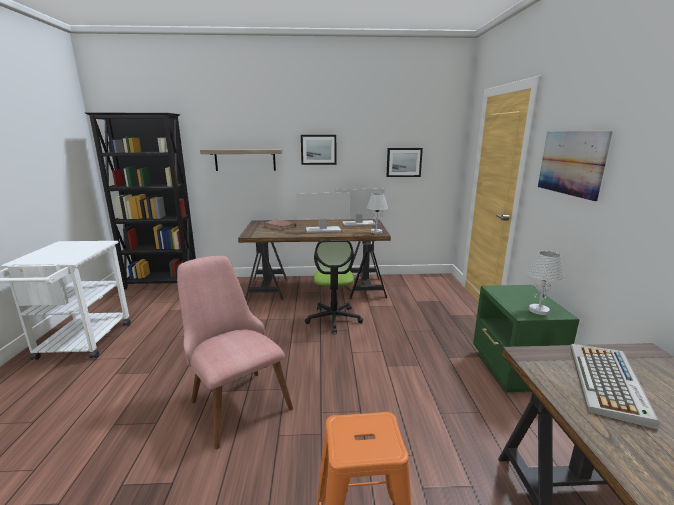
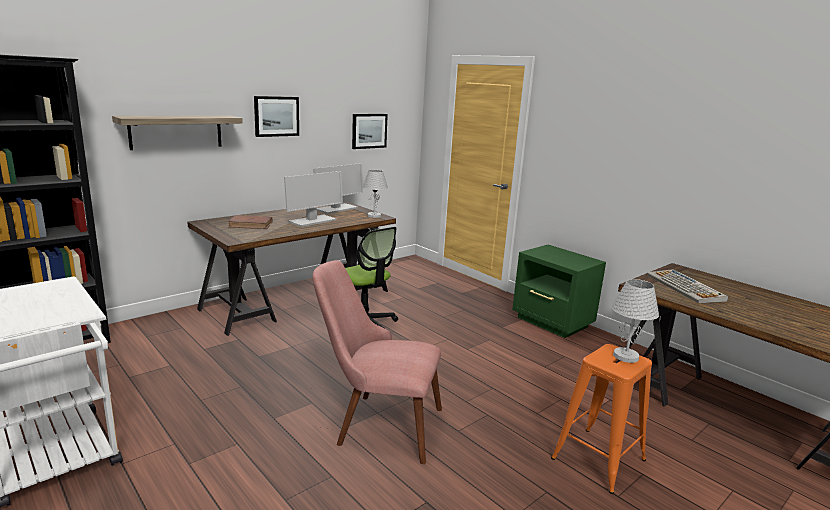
camera: 40 degrees left, 0 degrees up
(538, 310) = (579, 261): white table lamp -> white table lamp (625, 356)
(571, 163) = (581, 136): picture -> none

